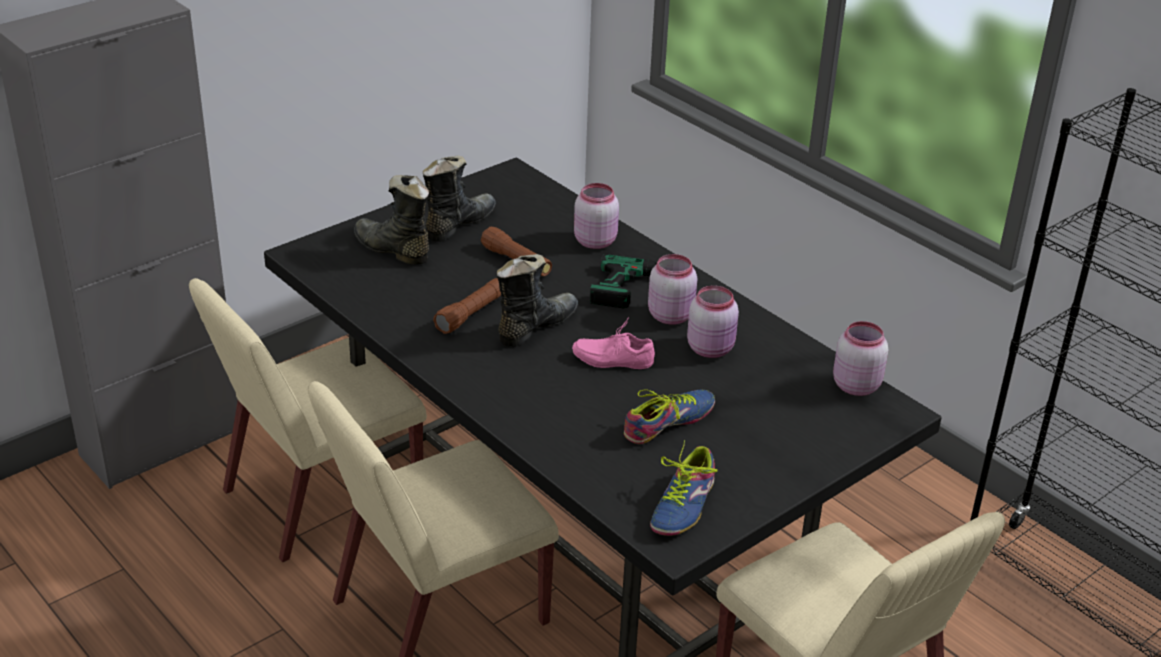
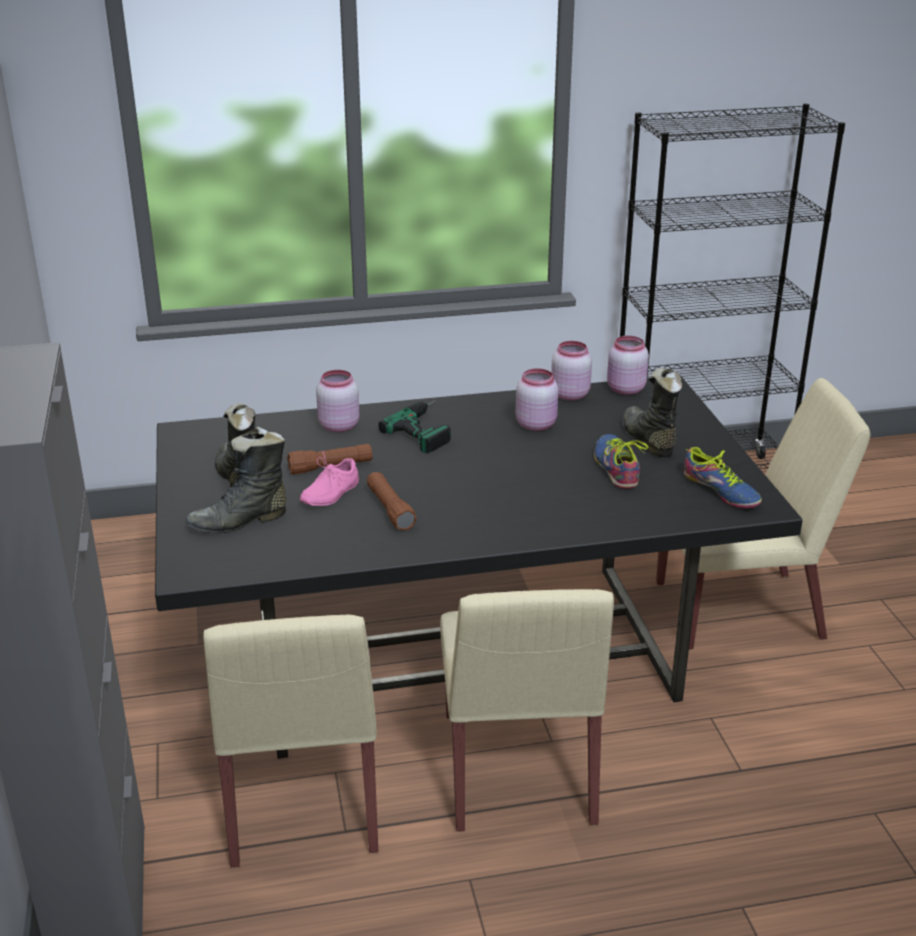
camera: 60 degrees left, 5 degrees down
(535, 326) = (438, 485): black boot -> black boot (647, 439)
(613, 358) = (514, 465): pink shoe -> pink shoe (328, 493)
(671, 315) = (477, 426): pink jar -> pink jar (569, 394)

